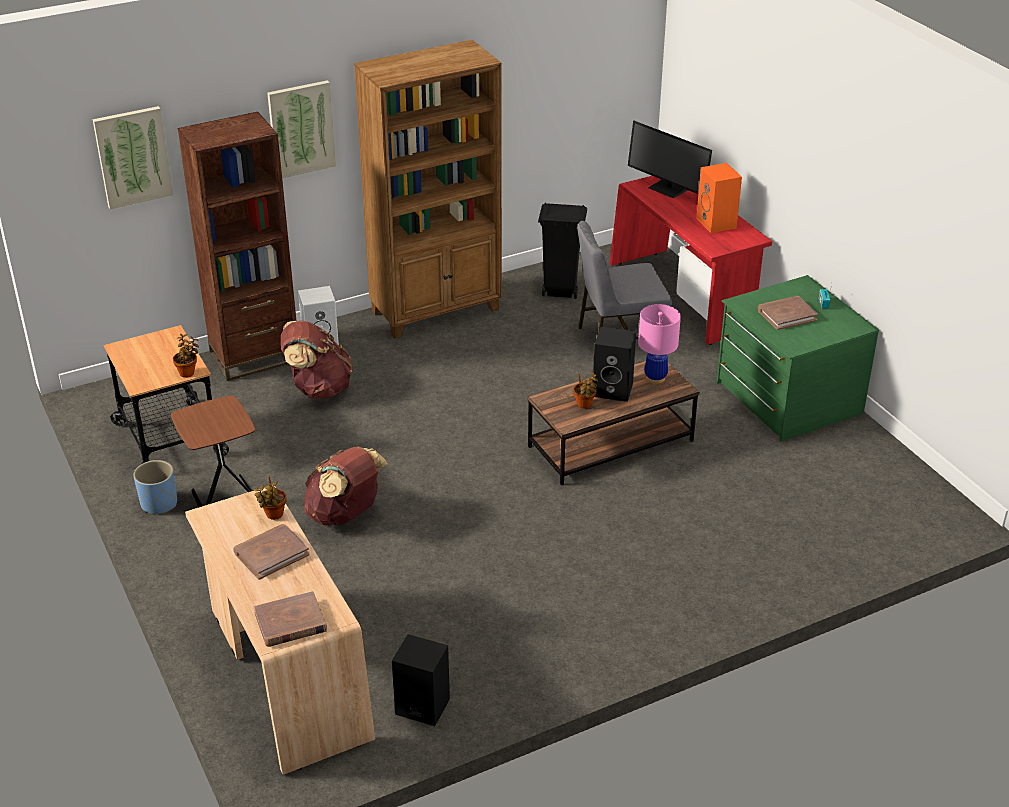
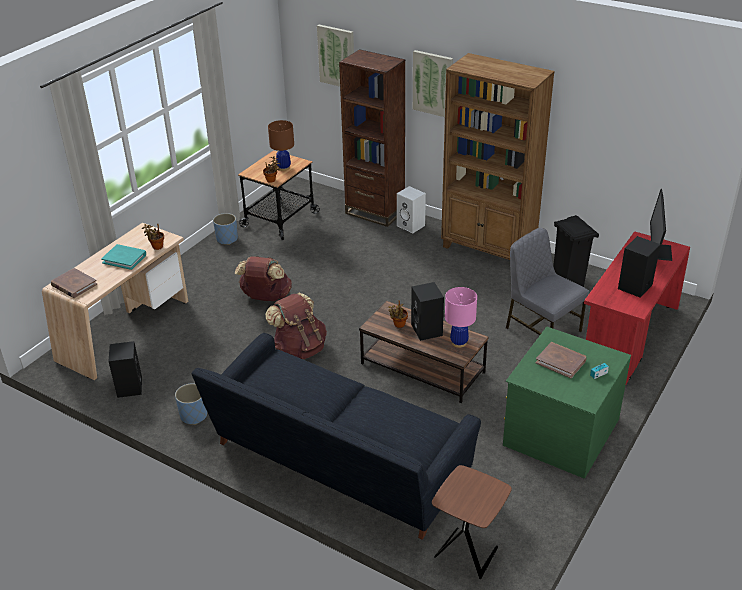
camera: 60 degrees right, 0 degrees up
(167, 352) = (284, 168): none -> brown table lamp
(223, 496) = (248, 254): brown side table -> brown side table (467, 551)
(271, 554) = (124, 258): brown book -> turquoise book
(318, 389) = (367, 243): brown backpack -> brown backpack (299, 348)
(539, 660) = (193, 415): none -> blue planter
(717, 223) = (635, 287): orange speaker -> black speaker
(723, 567) = (337, 463): none -> black sofa

